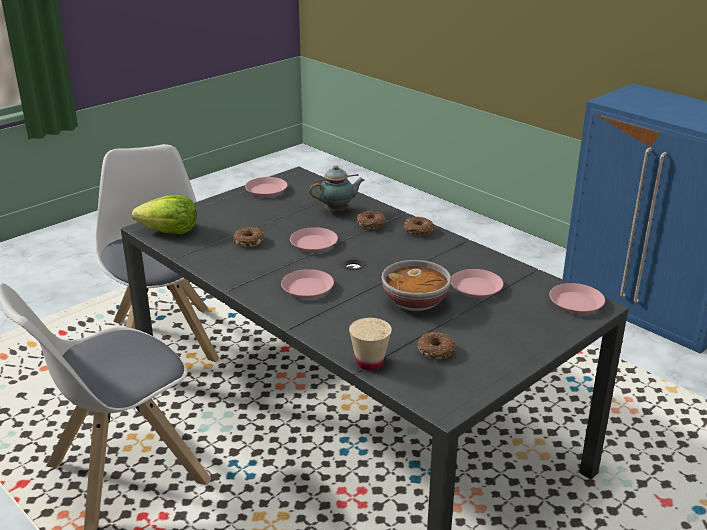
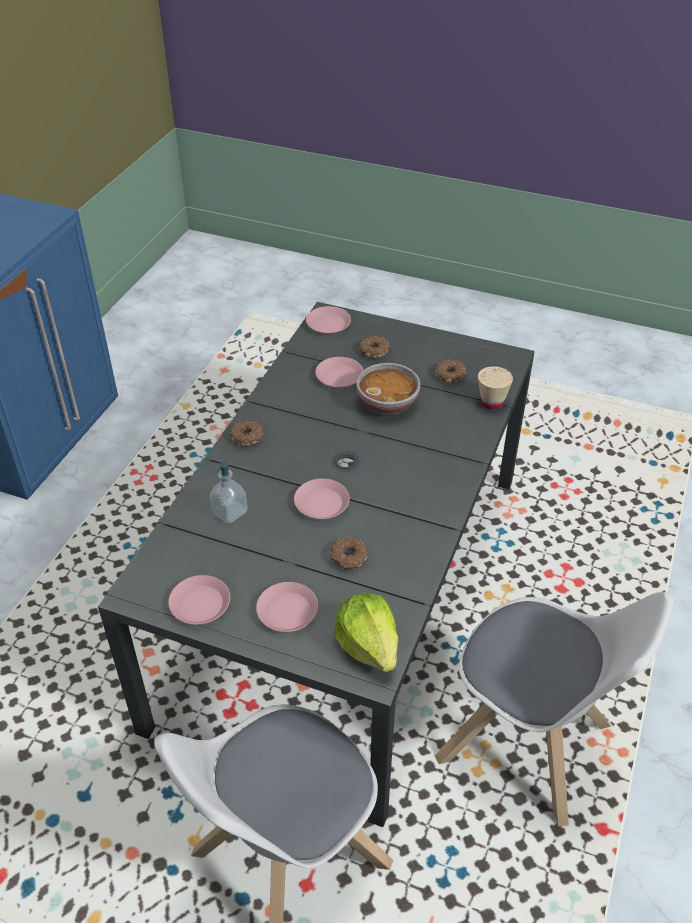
camera: 115 degrees left, 15 degrees up
(307, 288) = (412, 474): pink plate -> pink plate (287, 611)
(338, 211) = (230, 512): teapot -> soap dispenser
(371, 225) = (251, 475): donut -> donut (374, 350)

